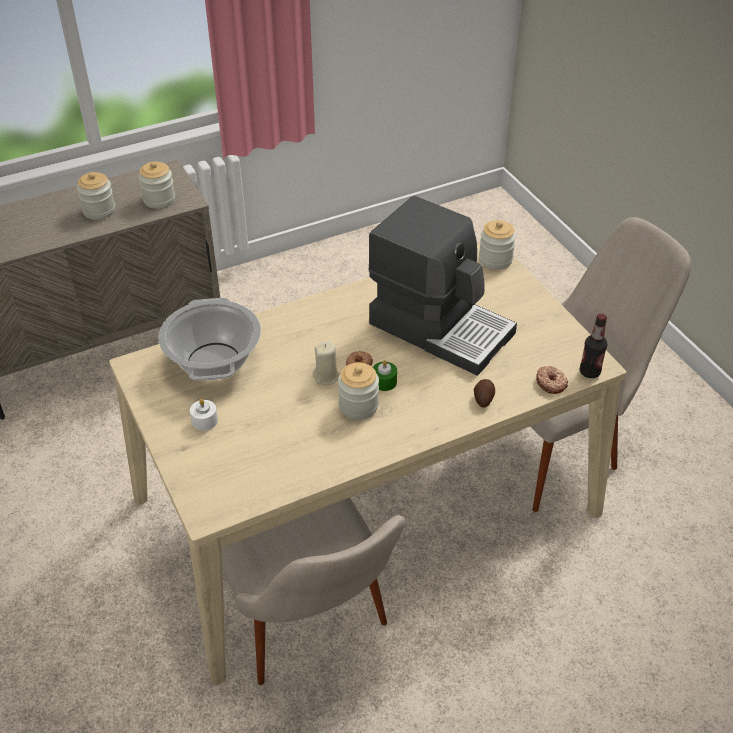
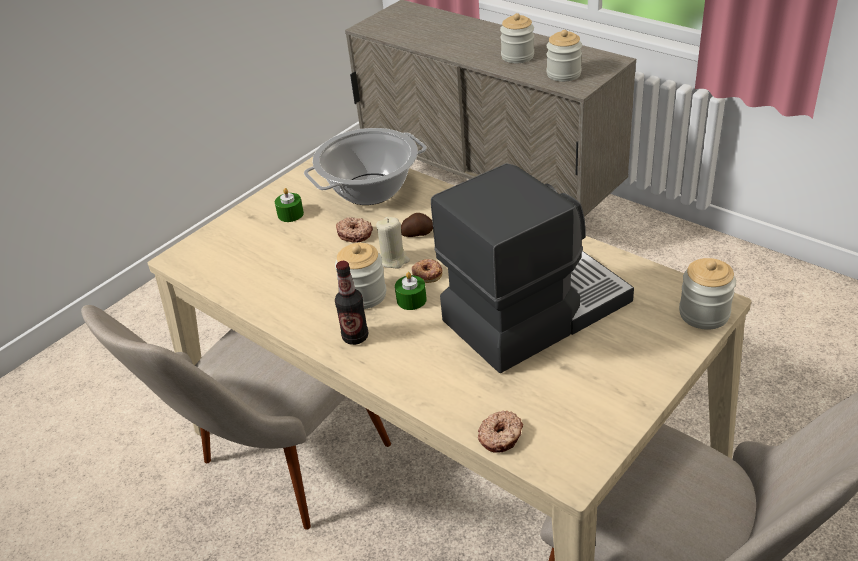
camera: 70 degrees right, 5 degrees down
(204, 421) = (290, 214): white candle -> green candle
(271, 388) = (355, 234): none -> donut
(441, 327) = (533, 311): coffee machine -> coffee machine turned 135 degrees counterclockwise
(483, 398) = (433, 384): potato -> potato (417, 233)
(589, 372) = (550, 470): bottle -> bottle (355, 337)

